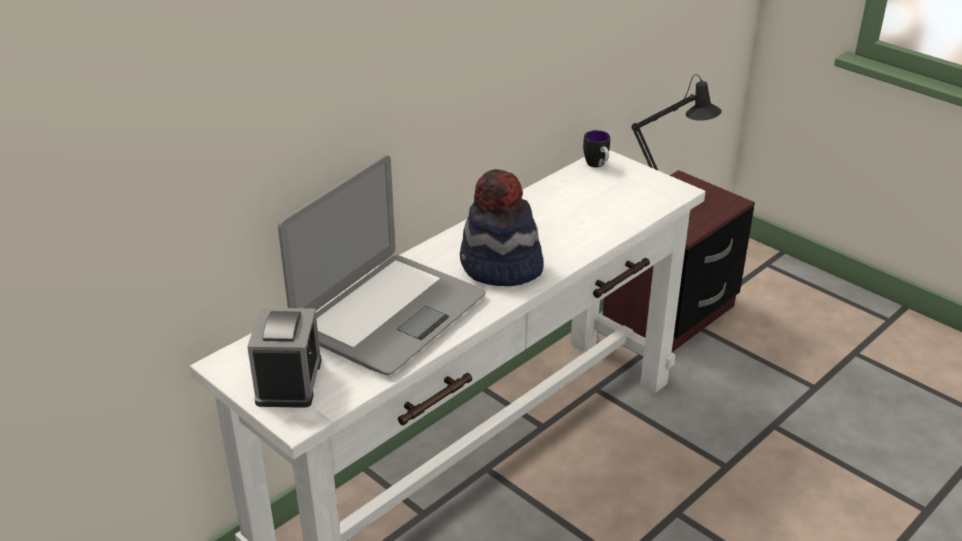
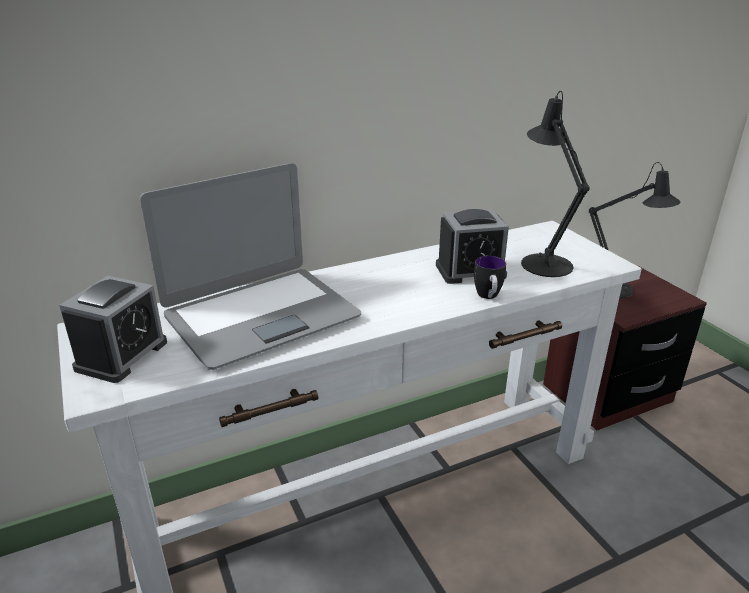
camera: 20 degrees right, 5 degrees down
(500, 267) = (394, 297): hat -> none
(555, 224) = (470, 271): none -> alarm clock
(597, 166) = (539, 233): mug -> mug (488, 297)
(616, 200) = (543, 261): none -> black table lamp

